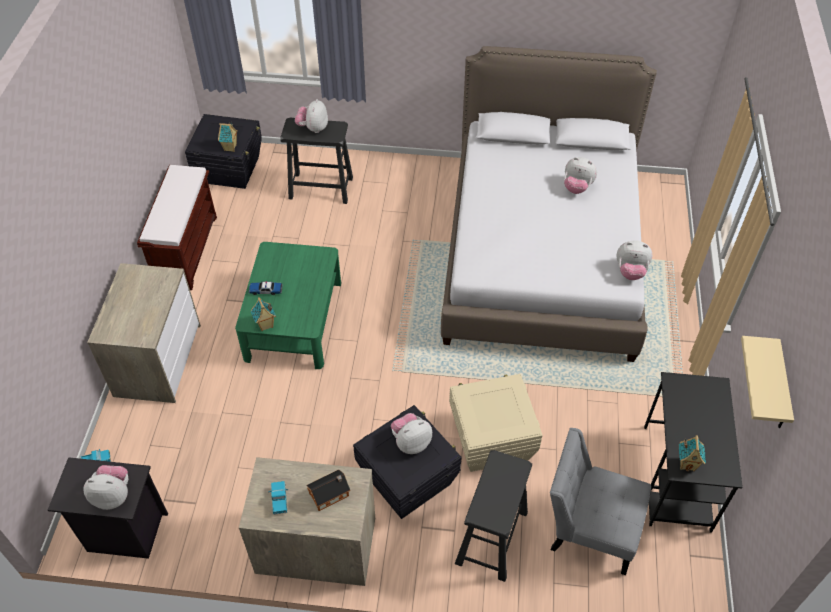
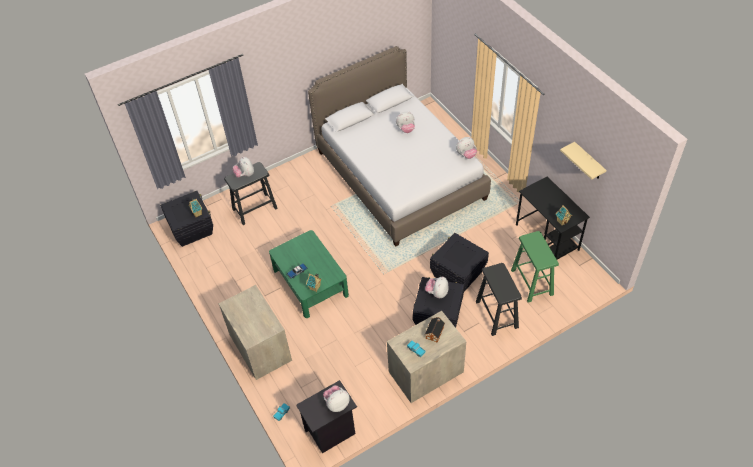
camera: 35 degrees left, 0 degrees up
(186, 250) = (214, 285): brown bench -> none
(490, 439) = (457, 274): beige storage box -> black storage box
(589, 527) = (532, 282): grey chair -> green stool

